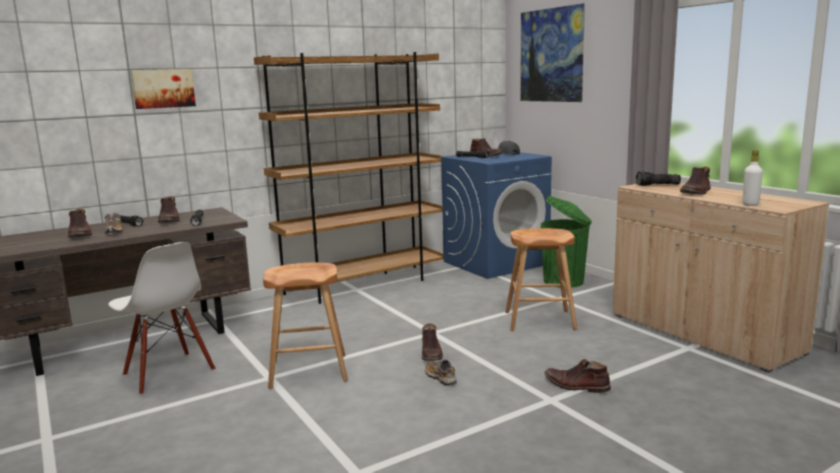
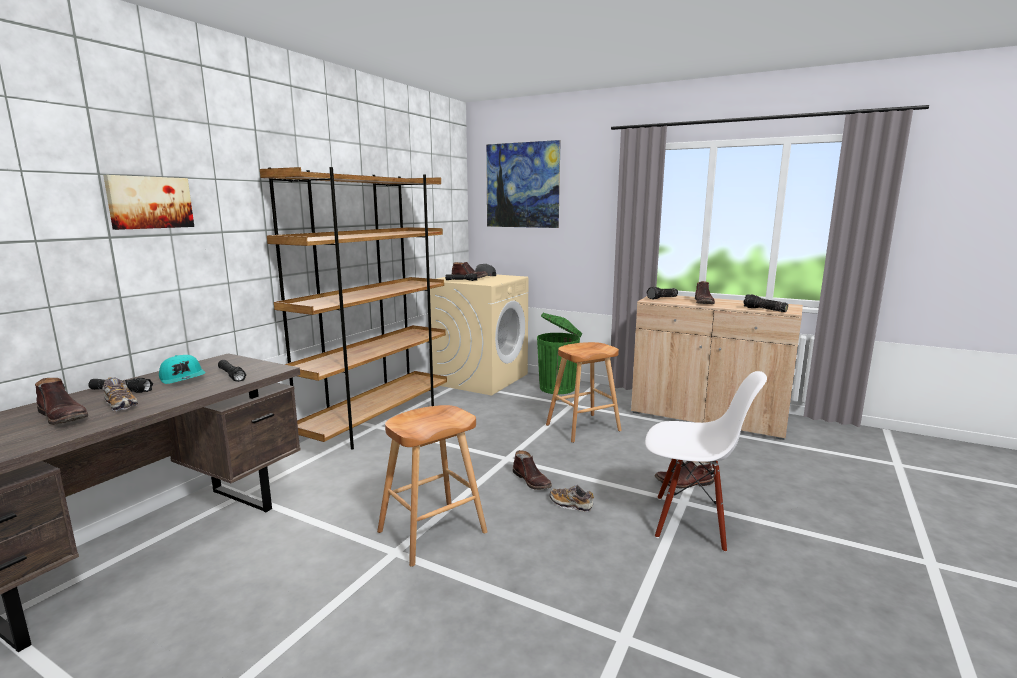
camera: 30 degrees left, 0 degrees up
(168, 373) = (251, 583): white chair -> white chair (690, 522)
(169, 220) = (183, 378): brown boot -> turquoise cap
(496, 263) = (480, 378): blue washing machine -> beige washing machine
(750, 204) = (764, 310): white bottle -> flashlight

